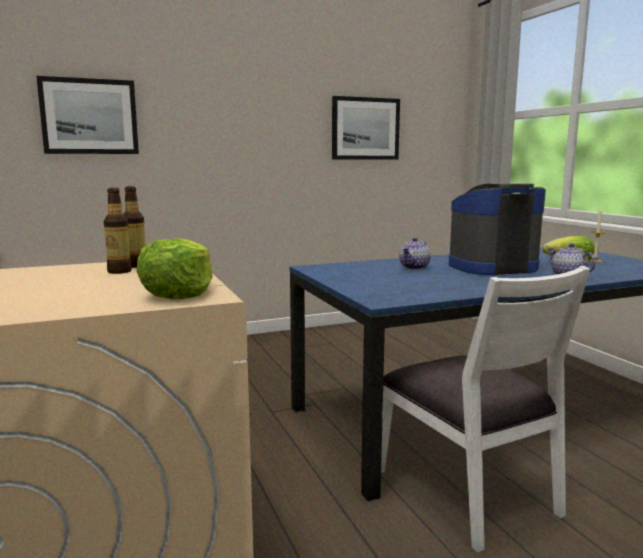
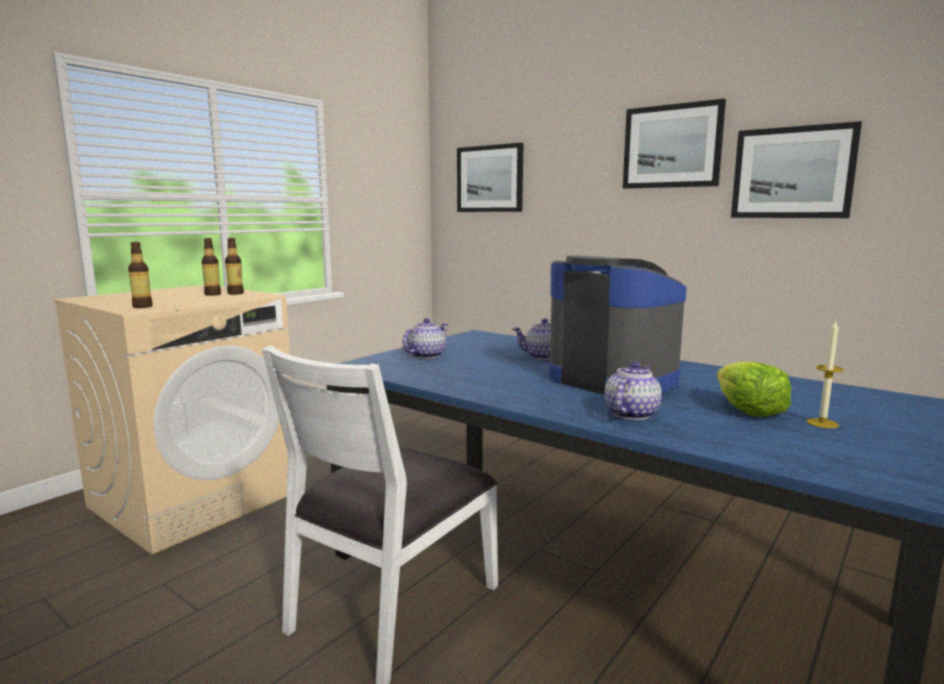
camera: 60 degrees right, 0 degrees up
(179, 294) = (142, 306): lettuce -> bottle
(285, 102) = (672, 146): none -> picture
(372, 285) = (426, 355): none -> teapot

